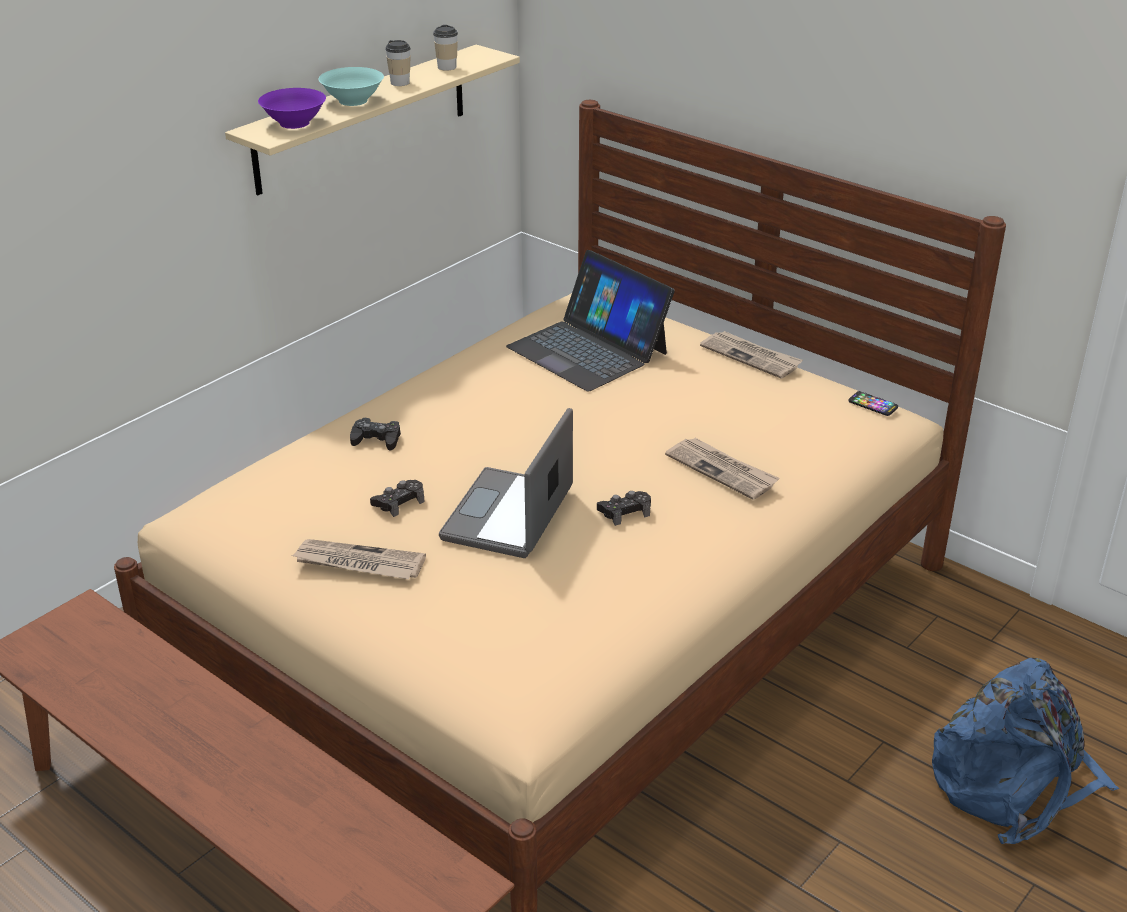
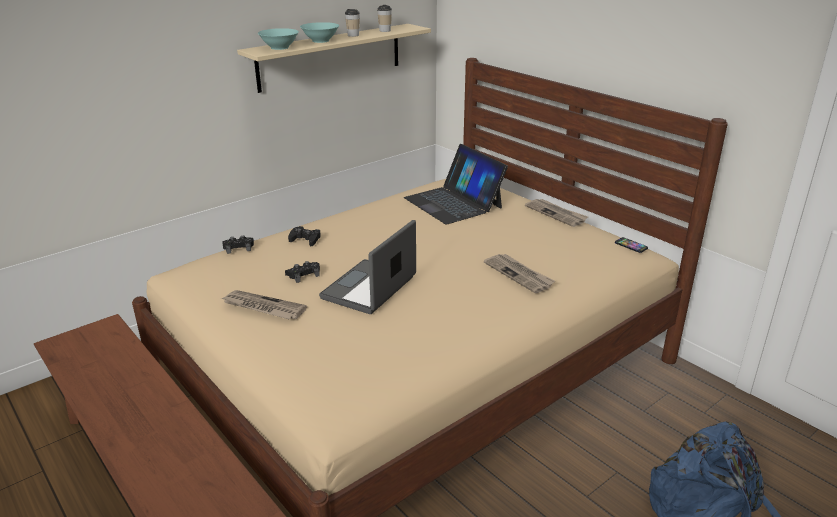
camera: 10 degrees right, 5 degrees down
(295, 123) = (280, 47): purple bowl -> turquoise bowl
(624, 512) = (446, 293): black game controller -> black game controller (238, 248)

